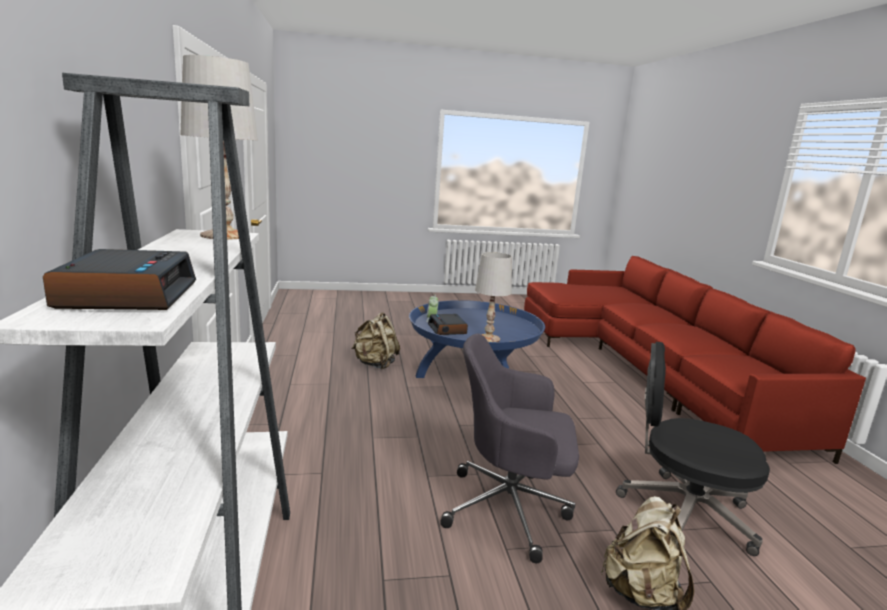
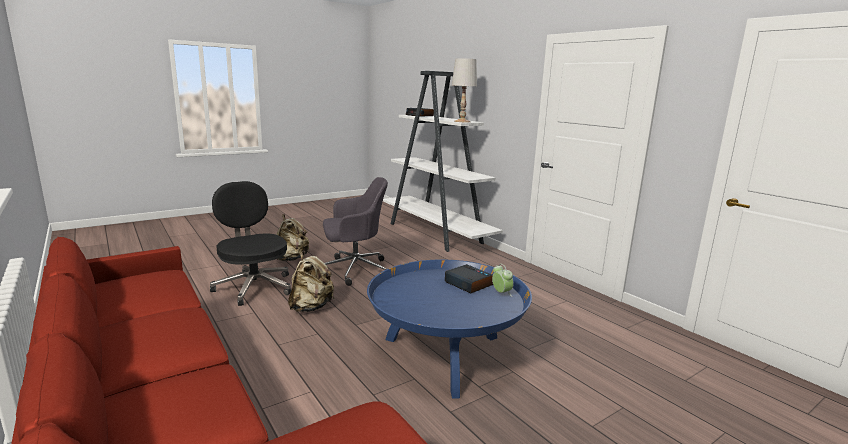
camera: 155 degrees right, 0 degrees up
(375, 364) = (550, 340): beige backpack -> beige backpack (311, 307)
(489, 338) = (419, 282): white table lamp -> none
(683, 512) = (254, 287): black office chair -> black office chair turned 120 degrees counterclockwise

